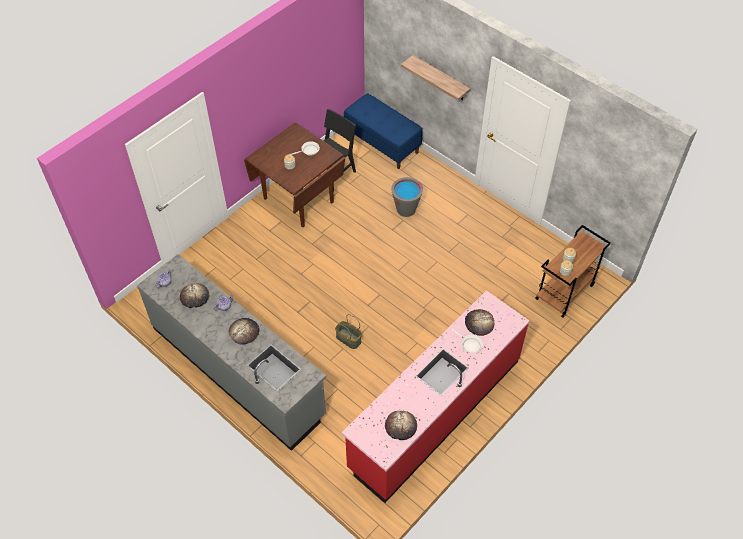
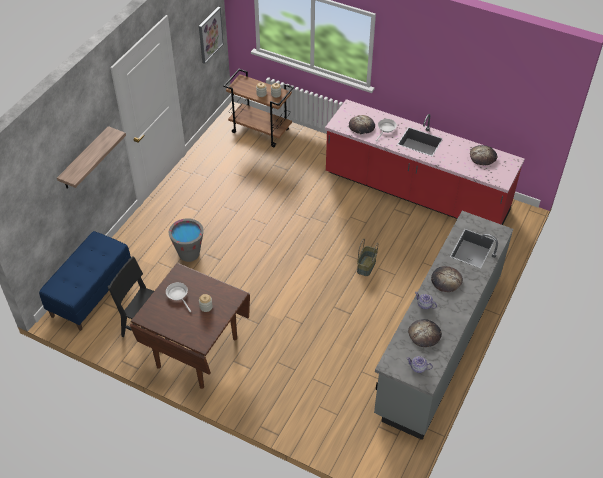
camera: 105 degrees left, 5 degrees down
(617, 186) = (210, 34): none -> picture

